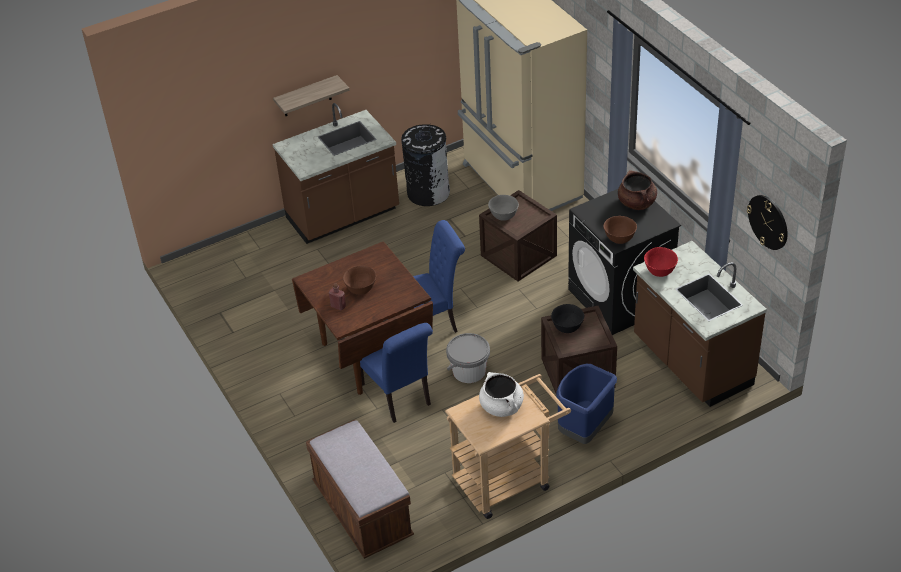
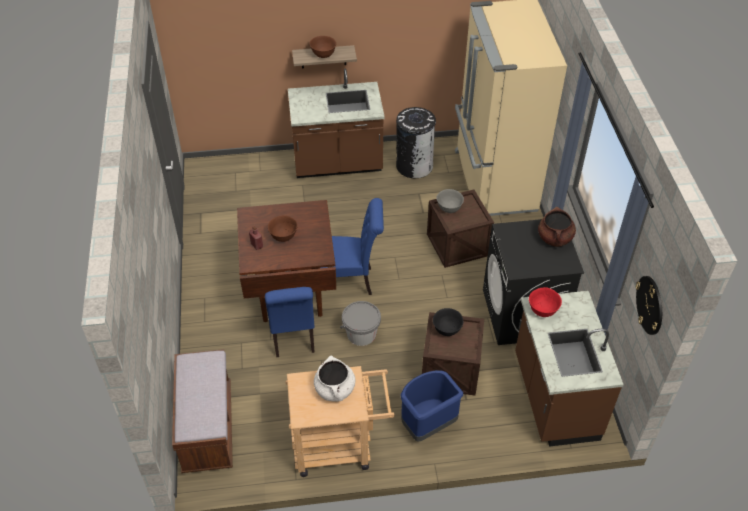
camera: 20 degrees right, 5 degrees up
(619, 239) = (520, 267): brown bowl -> brown bowl (323, 55)

